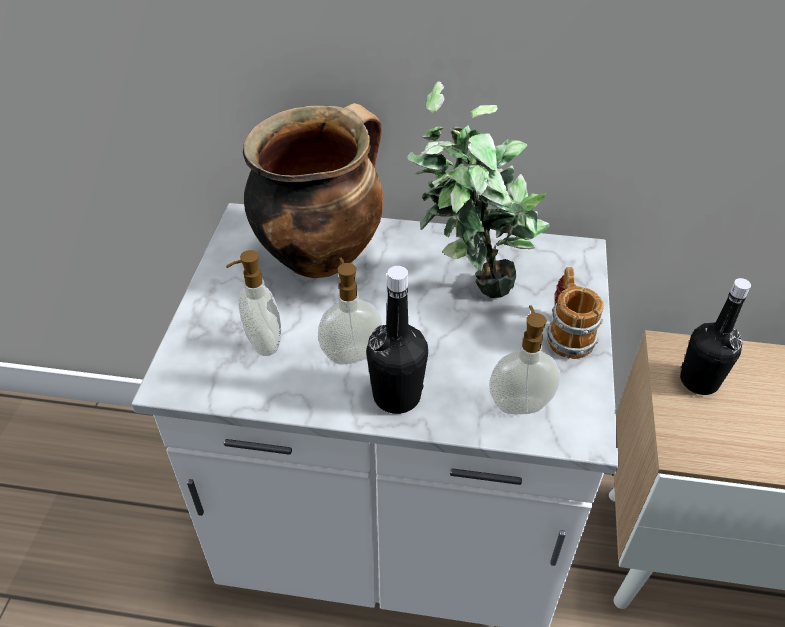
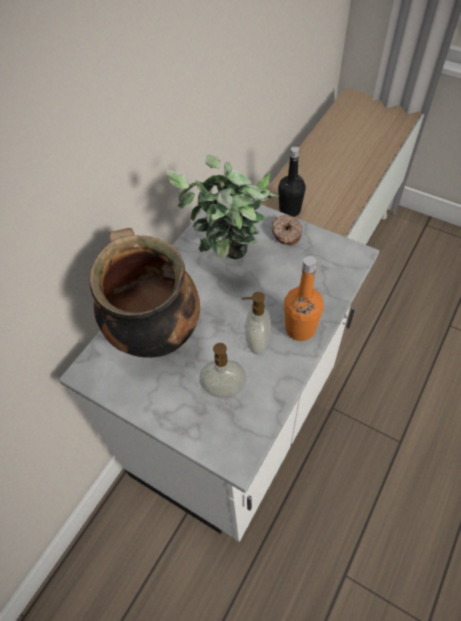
camera: 65 degrees left, 10 degrees up
(396, 396) = (300, 329): black bottle -> orange bottle
(519, 403) = (327, 273): soap dispenser -> none
(567, 333) = (286, 234): mug -> donut

